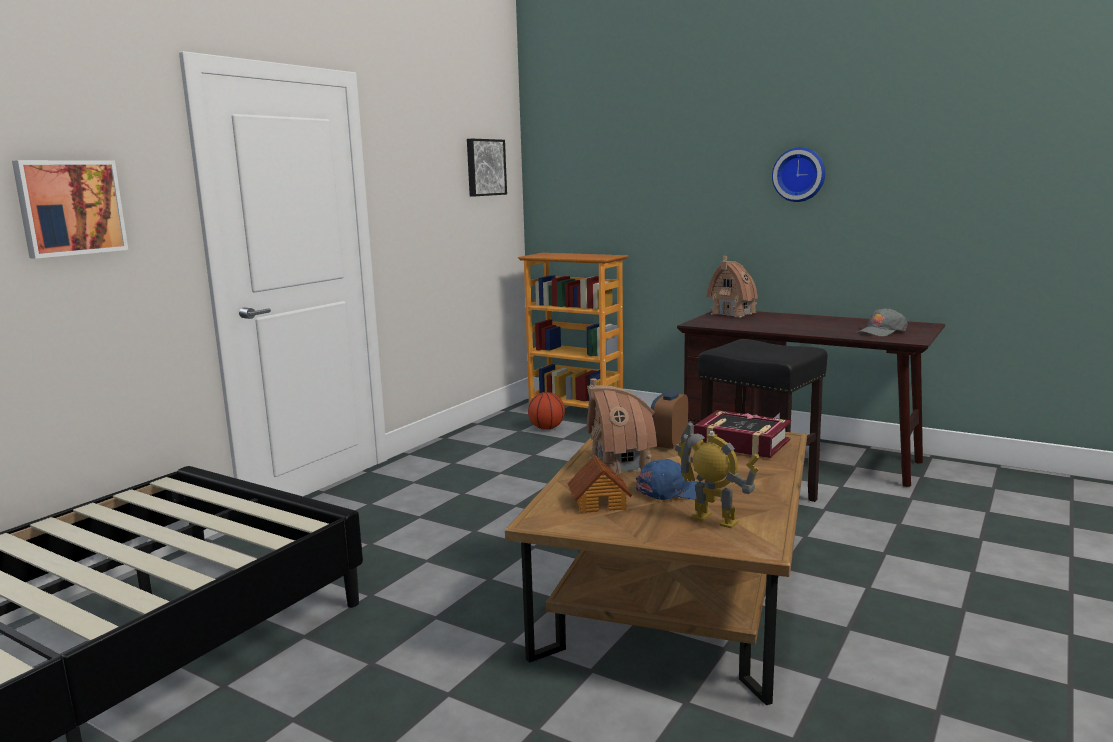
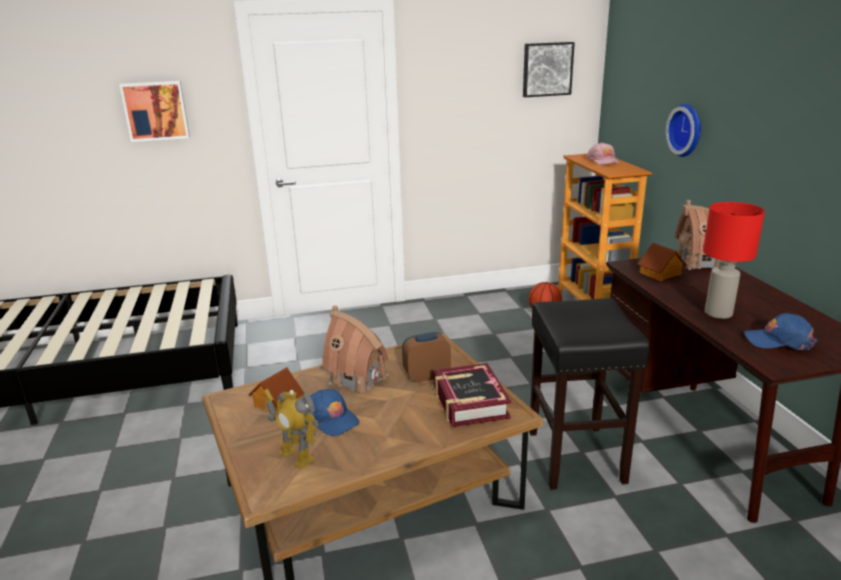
camera: 45 degrees right, 10 degrees up
(566, 255) = (603, 161): none -> pink cap
(714, 520) = (296, 457): toy robot -> toy robot turned 135 degrees clockwise
(730, 322) = (660, 274): none -> toy house
(799, 174) = (801, 120): wall clock -> wall clock (687, 130)
(819, 330) = (718, 313): none -> red table lamp
(881, 332) = (778, 340): grey cap -> blue cap

